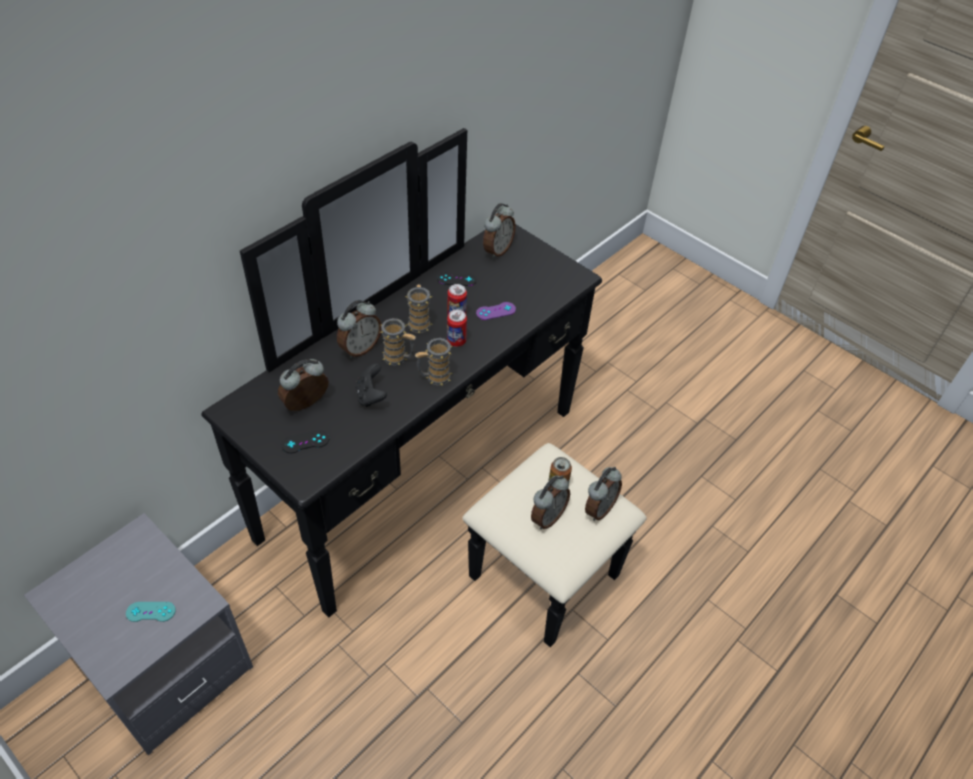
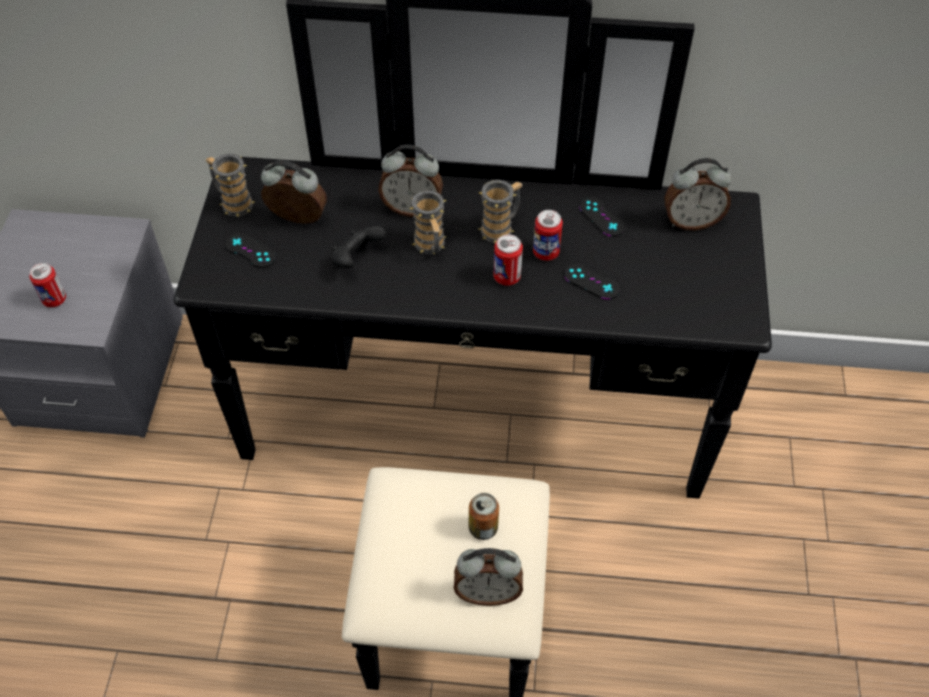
camera: 55 degrees right, 5 degrees up
(151, 612) = (54, 299): turquoise game controller -> can
(434, 377) = (434, 292): mug -> mug (233, 202)
(495, 311) = (591, 281): purple game controller -> black game controller
(547, 517) = (427, 545): alarm clock -> none

